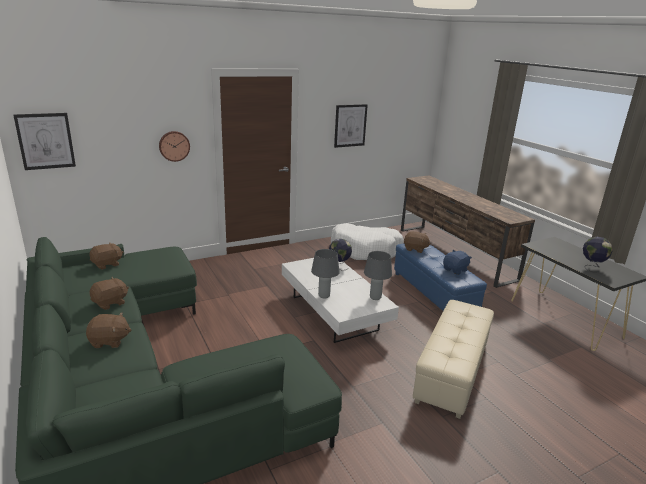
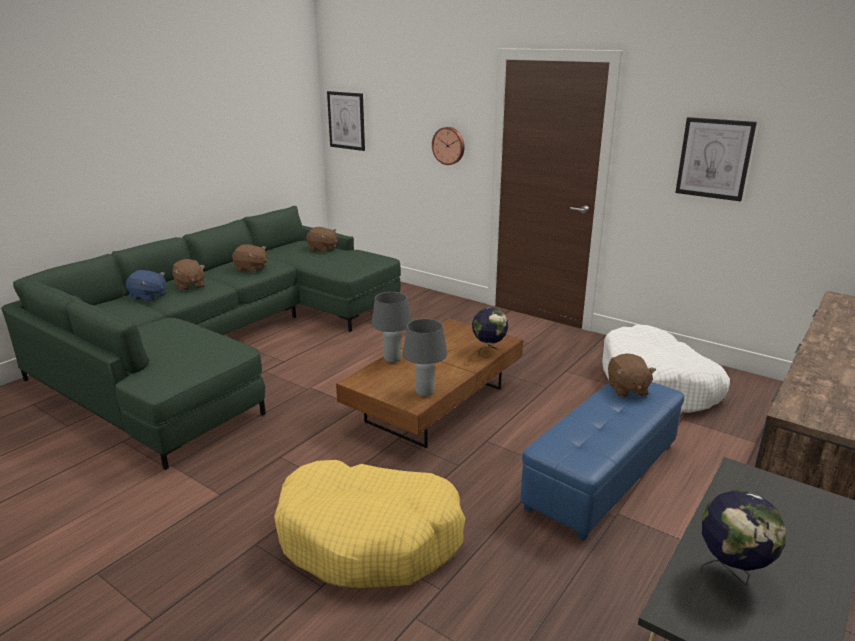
camera: 65 degrees right, 0 degrees up
(333, 313) = (435, 404): white coffee table -> brown coffee table
(452, 372) = (370, 537): beige ottoman -> yellow dog bed
(455, 270) = (597, 439): blue plush toy -> blue plush toy (148, 297)

